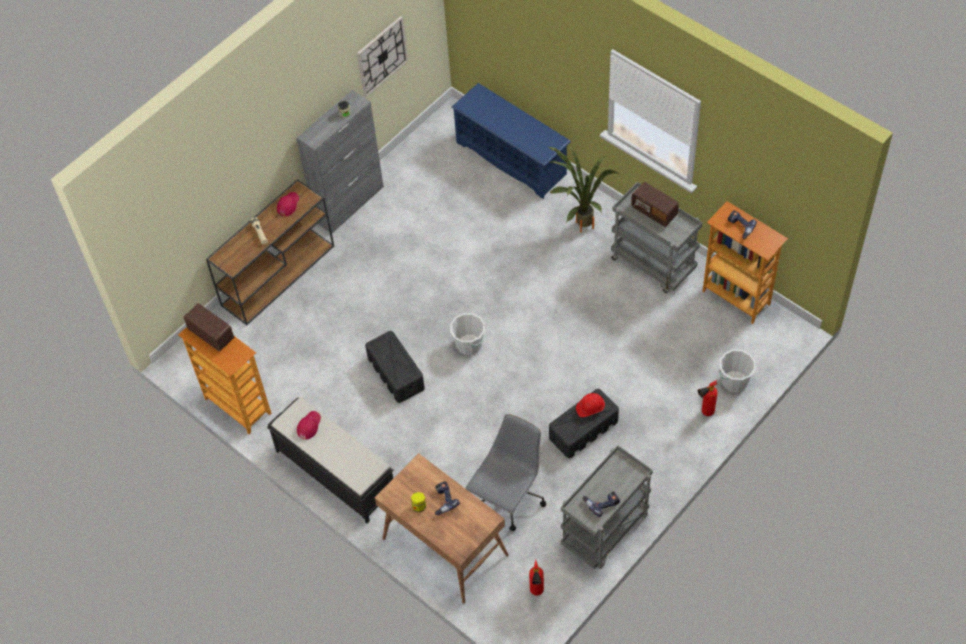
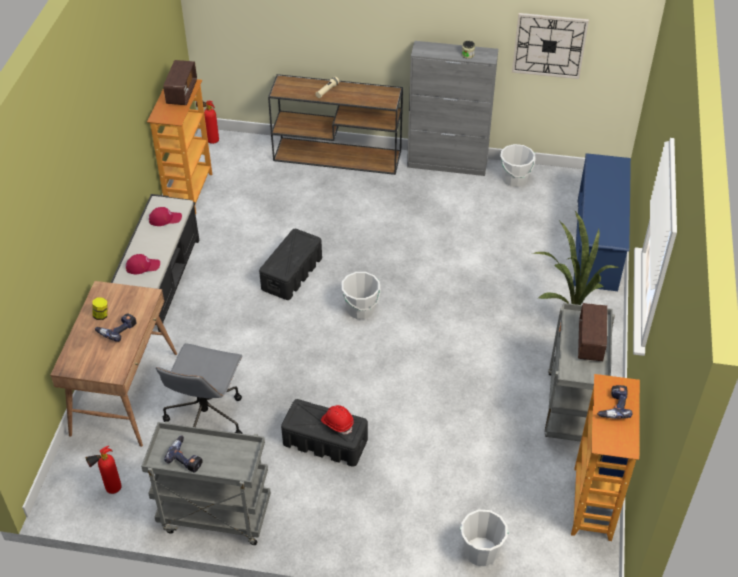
camera: 55 degrees right, 10 degrees down
(288, 205) = (371, 93): red cap -> red cap (143, 266)
(403, 169) = (514, 179): none -> white bucket
(508, 499) = (206, 418): grey office chair -> grey office chair turned 105 degrees clockwise
(705, 413) = (420, 542): fire extinguisher -> fire extinguisher (210, 140)

